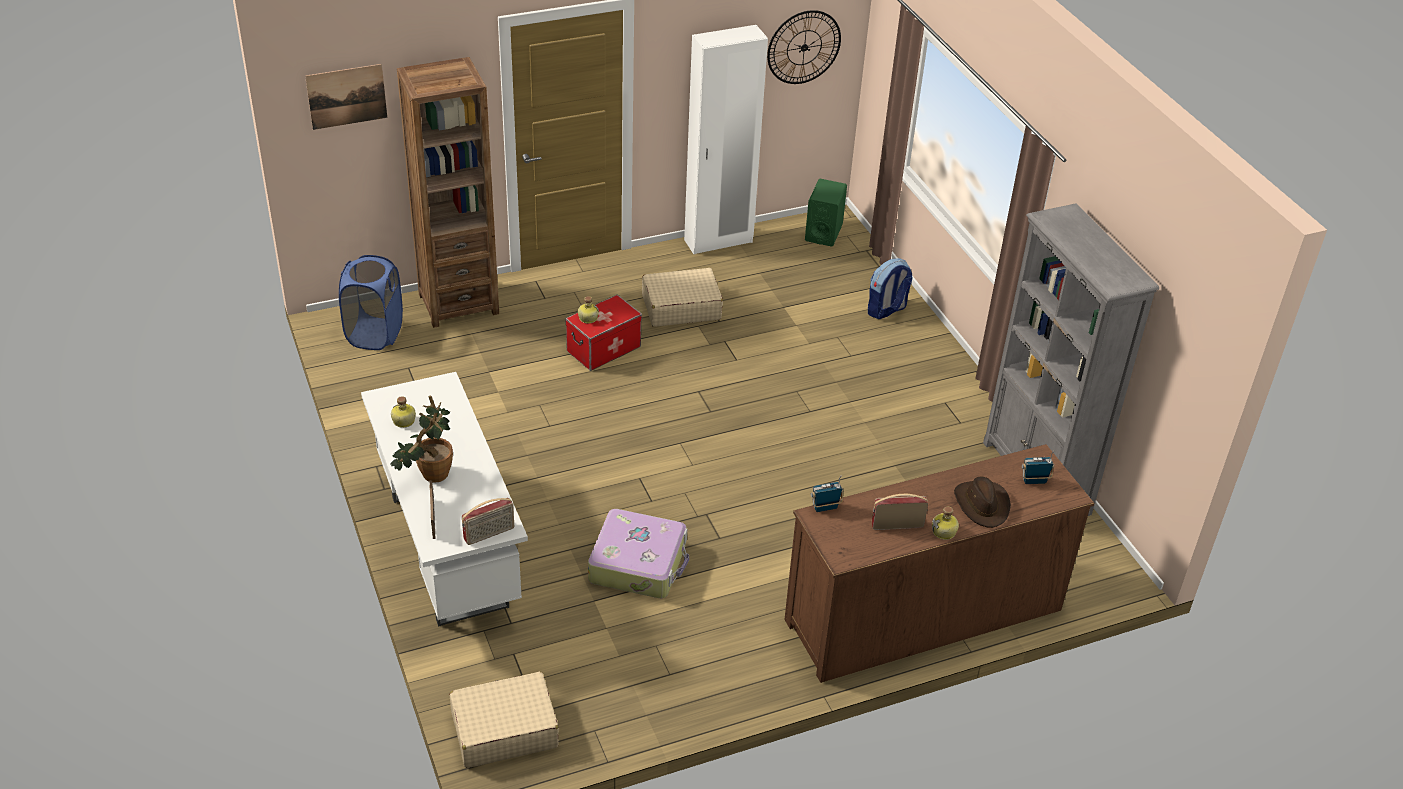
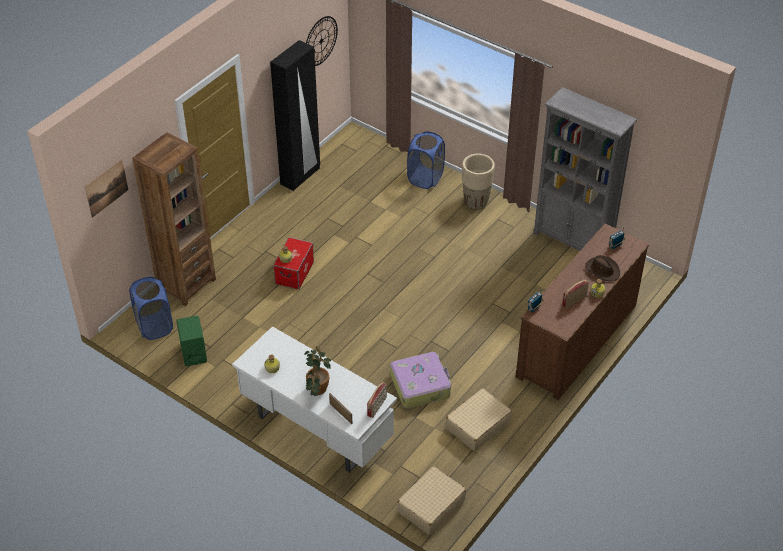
camera: 30 degrees left, 5 degrees up
(681, 307) = (314, 227): beige suitcase -> beige suitcase (477, 425)
(718, 241) = (300, 176): white wardrobe -> black wardrobe
(823, 233) = (353, 145): green speaker -> green speaker (193, 353)
(886, 310) = (425, 178): backpack -> blue laundry basket
(932, 368) = (476, 202): none -> beige planter

